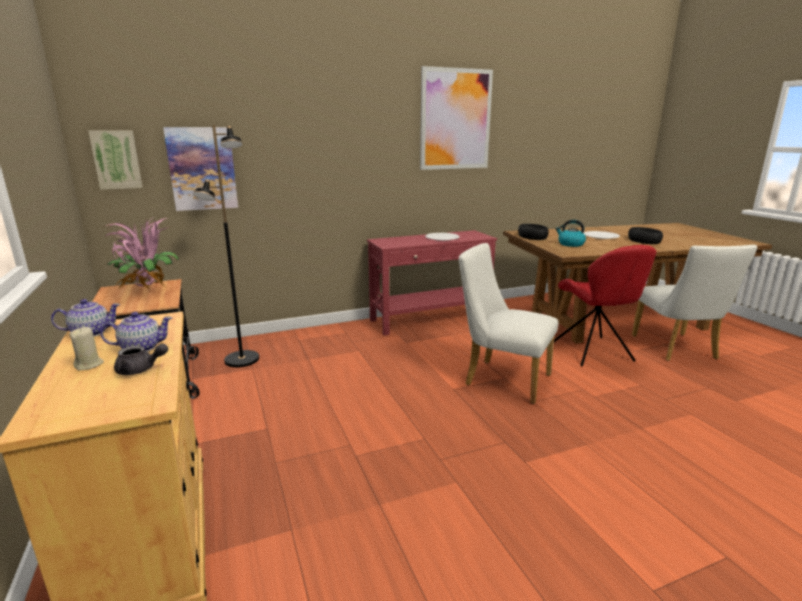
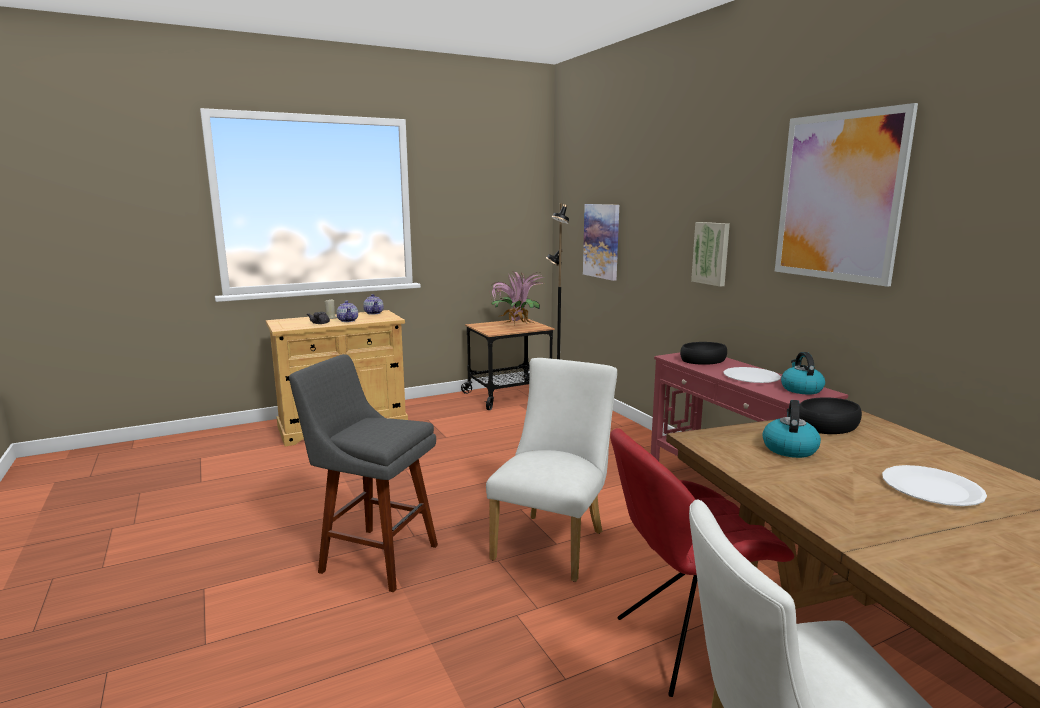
camera: 85 degrees right, 5 degrees down
(116, 159) = (567, 228): picture -> picture (712, 253)
(466, 234) = (801, 389): none -> kettle
(547, 463) = (374, 557): none -> grey stool
(643, 240) = (944, 535): black bowl -> black bowl (703, 360)

